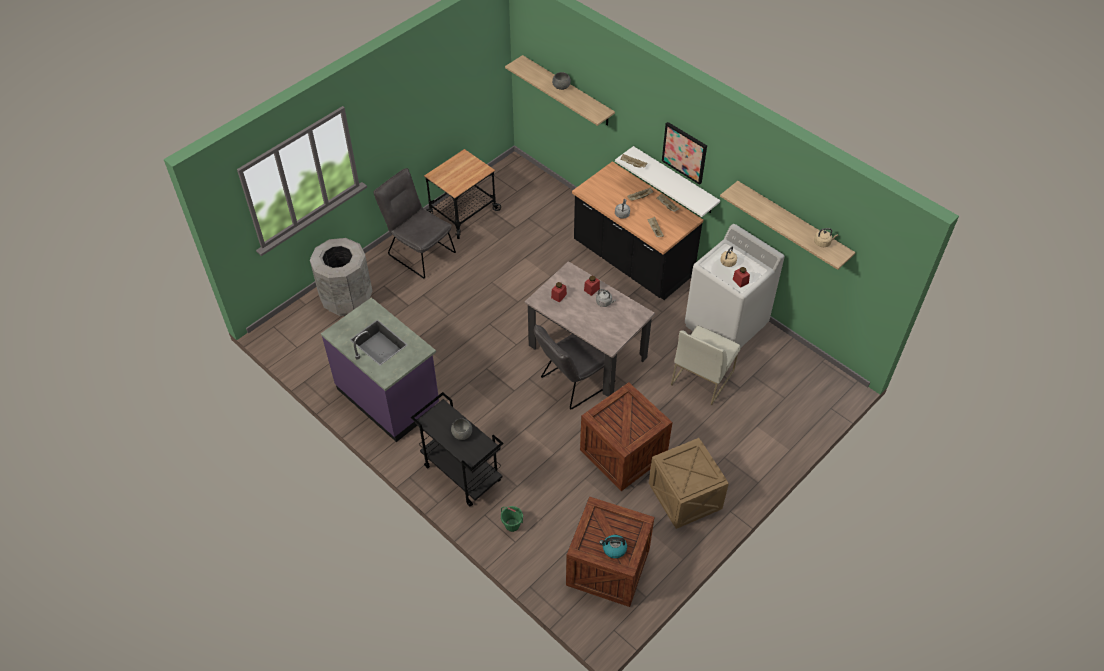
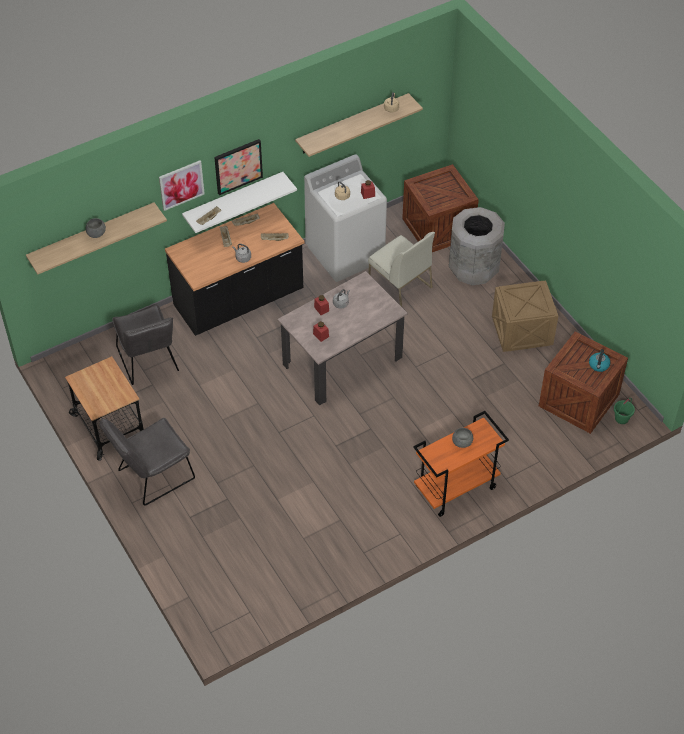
camera: 75 degrees left, 0 degrees up
(347, 299) = (196, 555): grey trash can -> grey trash can (473, 269)
(389, 397) = (346, 534): purple counter -> none
(461, 473) = (455, 489): black cart -> orange cart
(512, 525) = (521, 460): green bucket -> green bucket (621, 419)
(573, 382) = (375, 380): grey chair -> grey chair (149, 362)
(624, 453) = (466, 361): crate -> crate (438, 227)
(637, 119) = (181, 185): none -> picture

